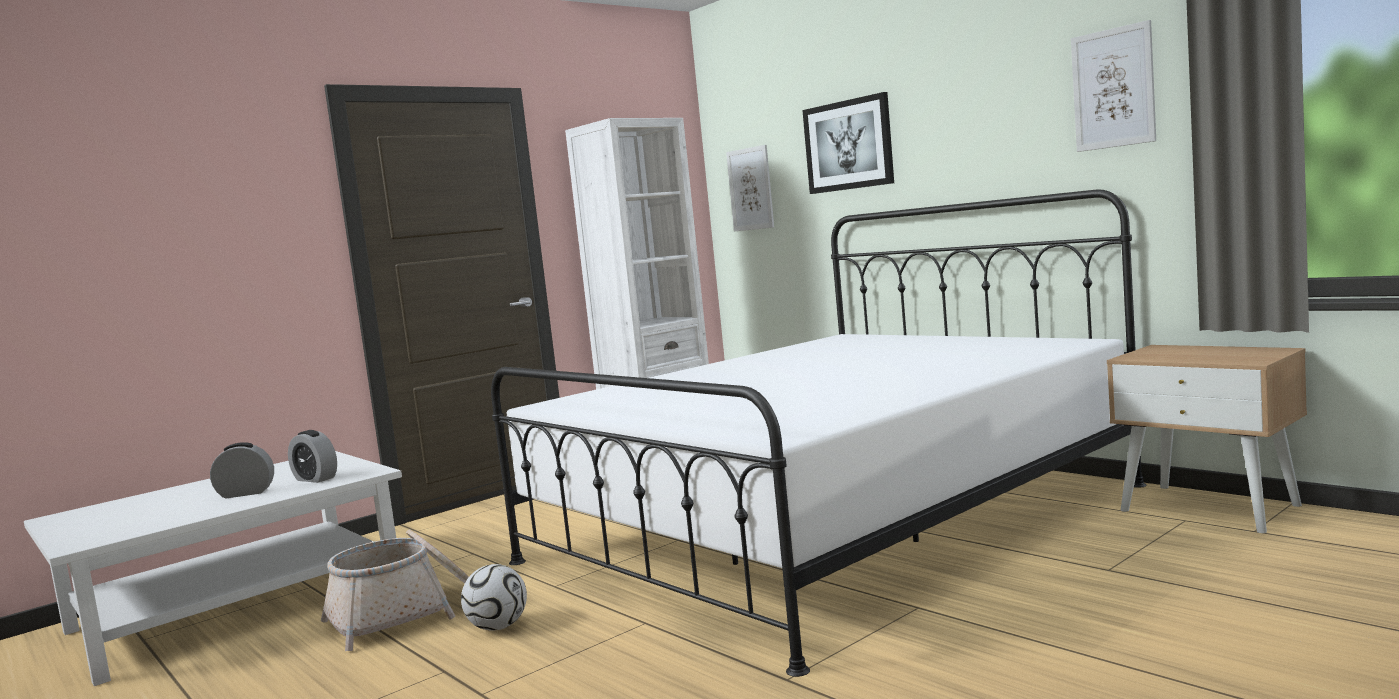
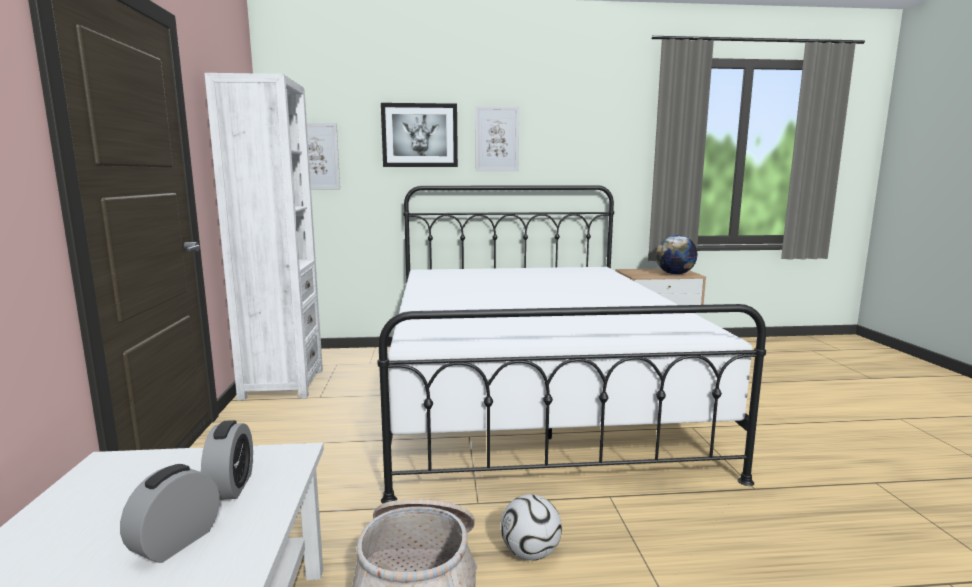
camera: 55 degrees left, 5 degrees up
(315, 479) = (231, 486): alarm clock -> alarm clock turned 75 degrees counterclockwise
(1113, 88) = (607, 131): picture -> picture (497, 139)
(1218, 358) = (674, 274): none -> globe

